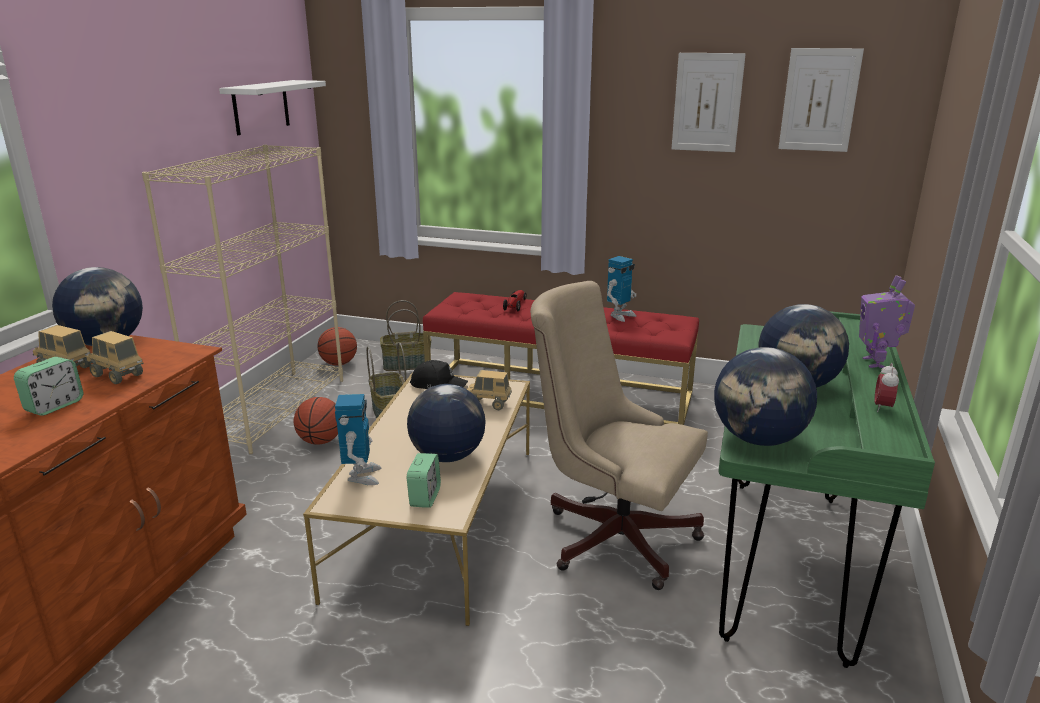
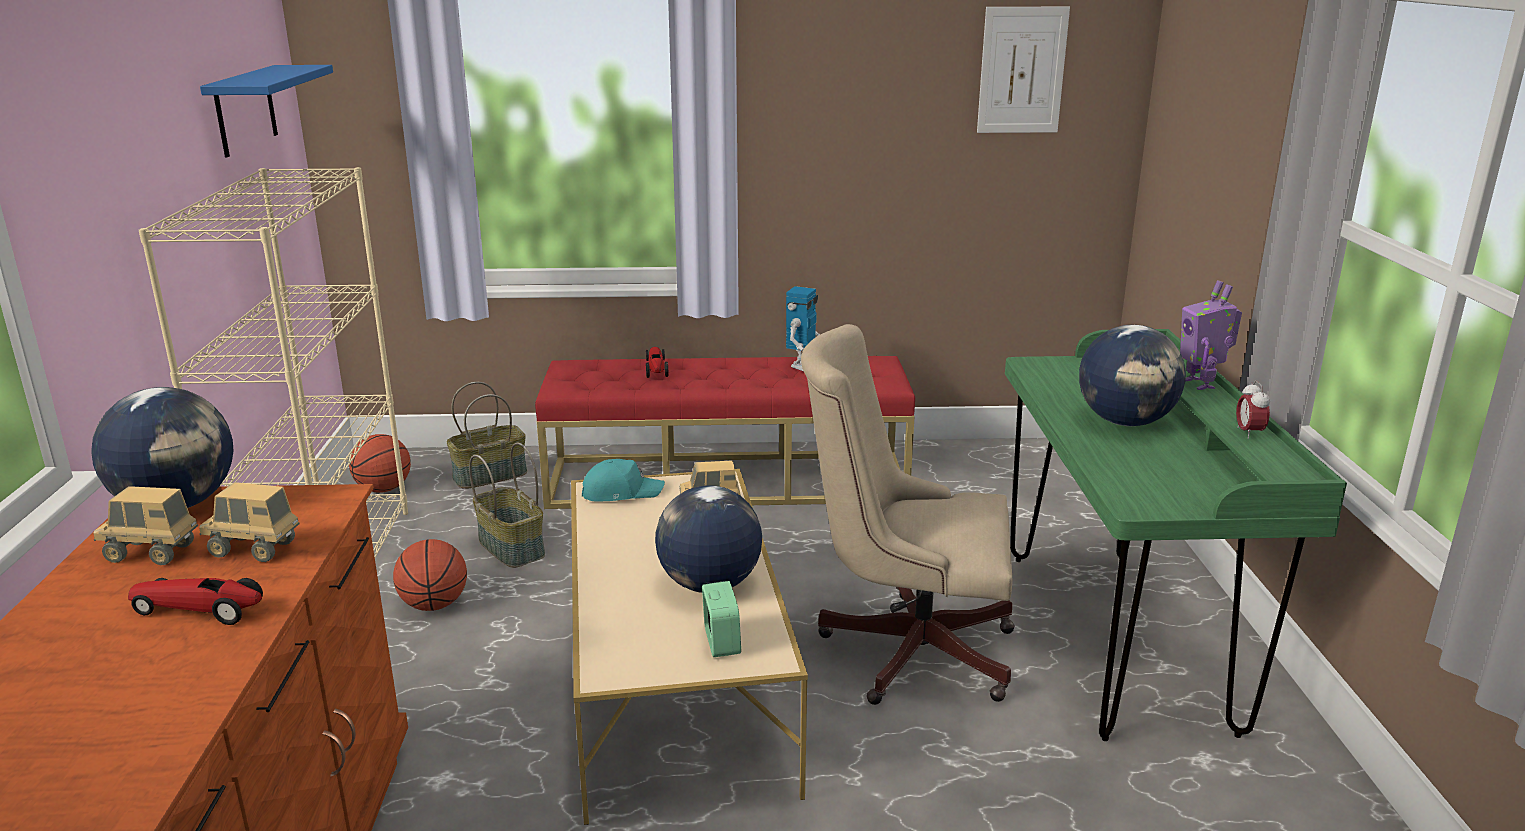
camera: 20 degrees left, 0 degrees up
(54, 406) = (200, 610): alarm clock -> toy car
(261, 107) = (245, 110): white shelf -> blue shelf
(361, 476) = (614, 633): toy robot -> none
(438, 384) = (621, 492): black cap -> turquoise cap
(707, 102) = (886, 78): picture -> none
(759, 439) = (1139, 490): globe -> none

